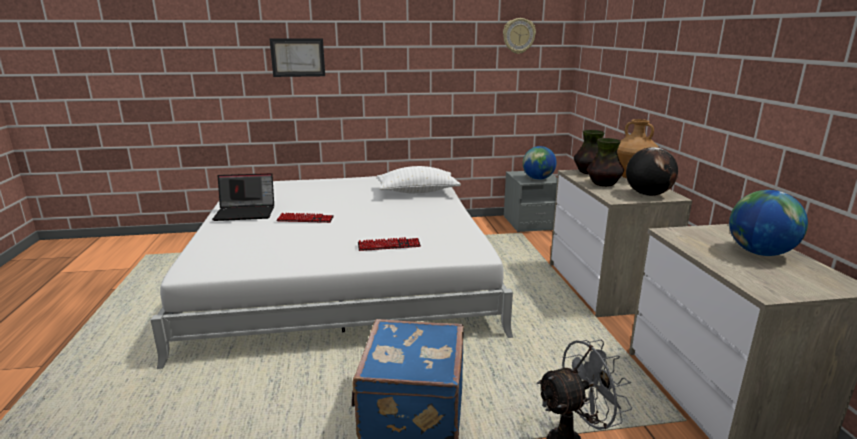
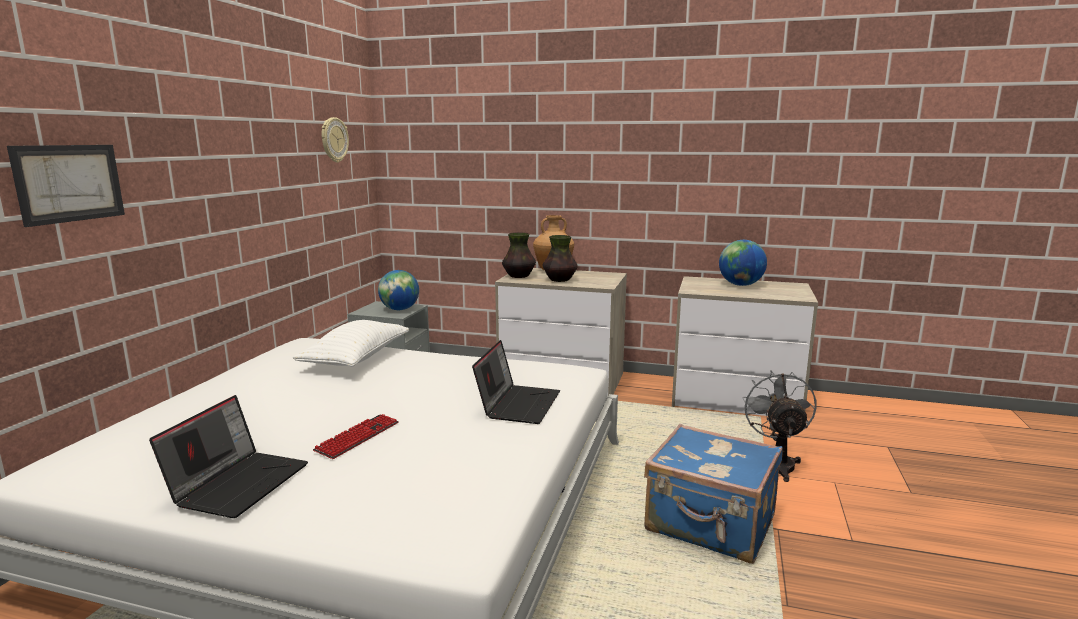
camera: 65 degrees left, 5 degrees down
(389, 245) = (518, 404): keyboard -> laptop
(647, 194) = (601, 277): globe -> none

